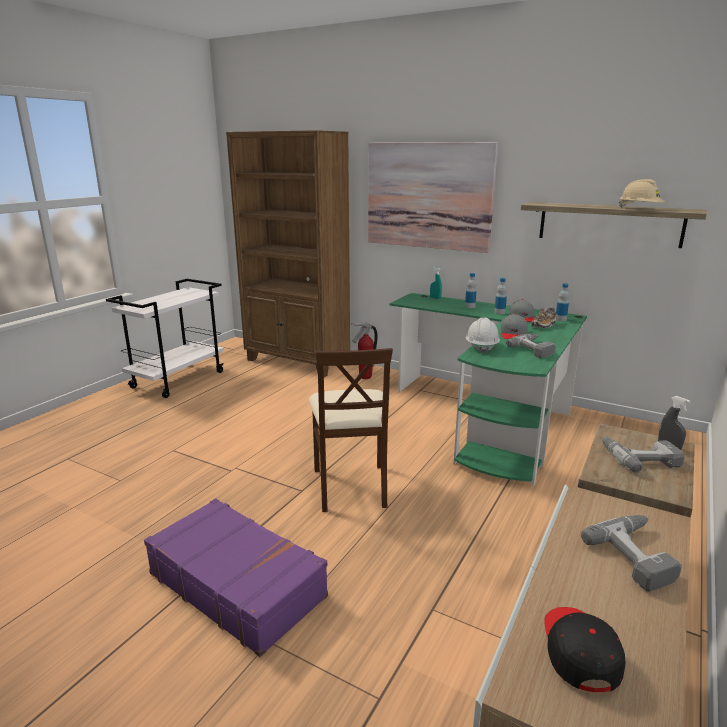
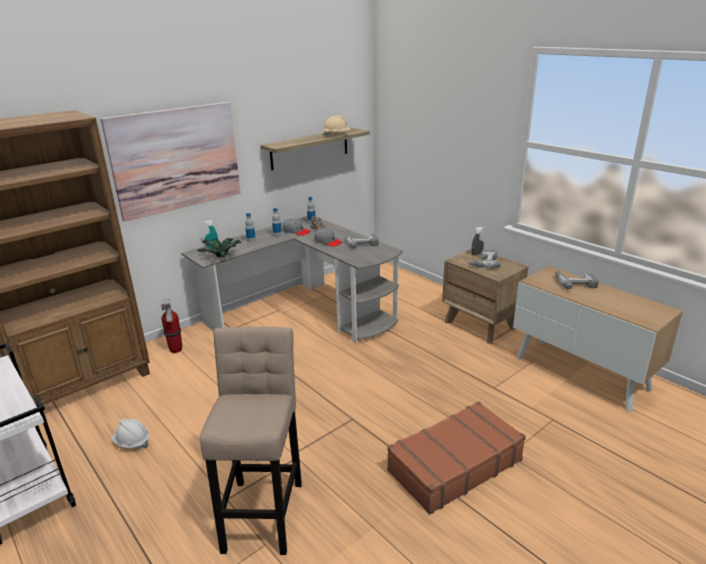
camera: 70 degrees left, 5 degrees up
(159, 470) = (264, 510): none -> beige stool
(237, 584) = (454, 465): purple suitcase -> brown suitcase
(351, 486) = (359, 393): beige chair -> none
(417, 304) = (222, 256): none -> potted plant
(481, 347) = (344, 256): white hard hat -> white hard hat (132, 442)
(490, 418) = (305, 312): green desk -> grey desk
(579, 651) = (629, 308): black cap -> none

